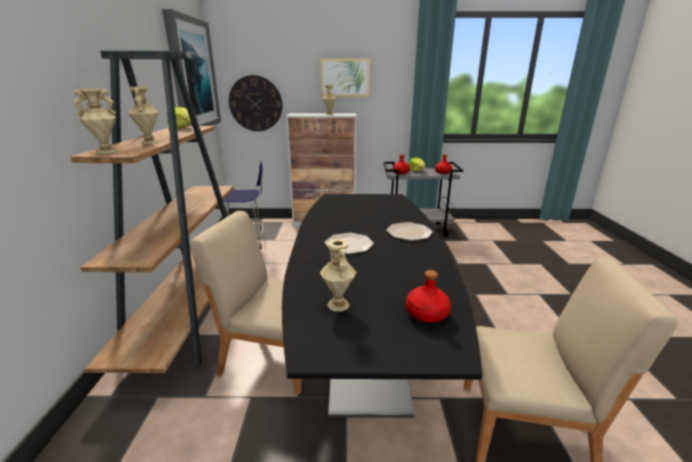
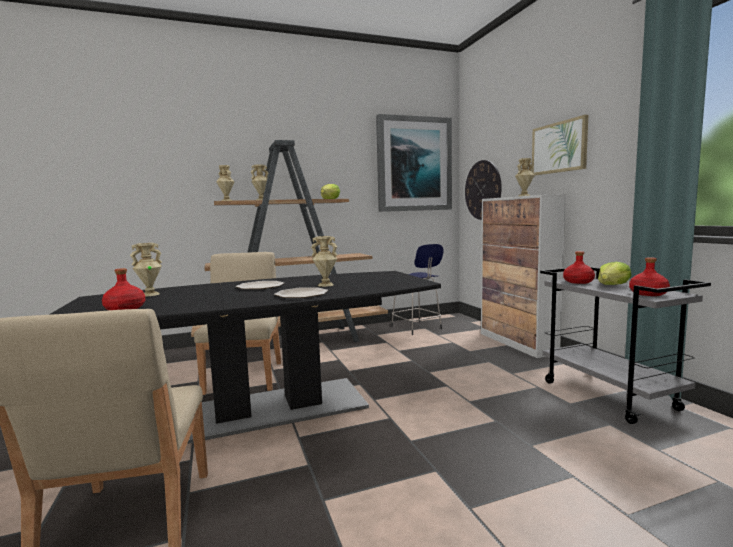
camera: 70 degrees right, 15 degrees down
(372, 221) = (325, 285): none -> beige vase

